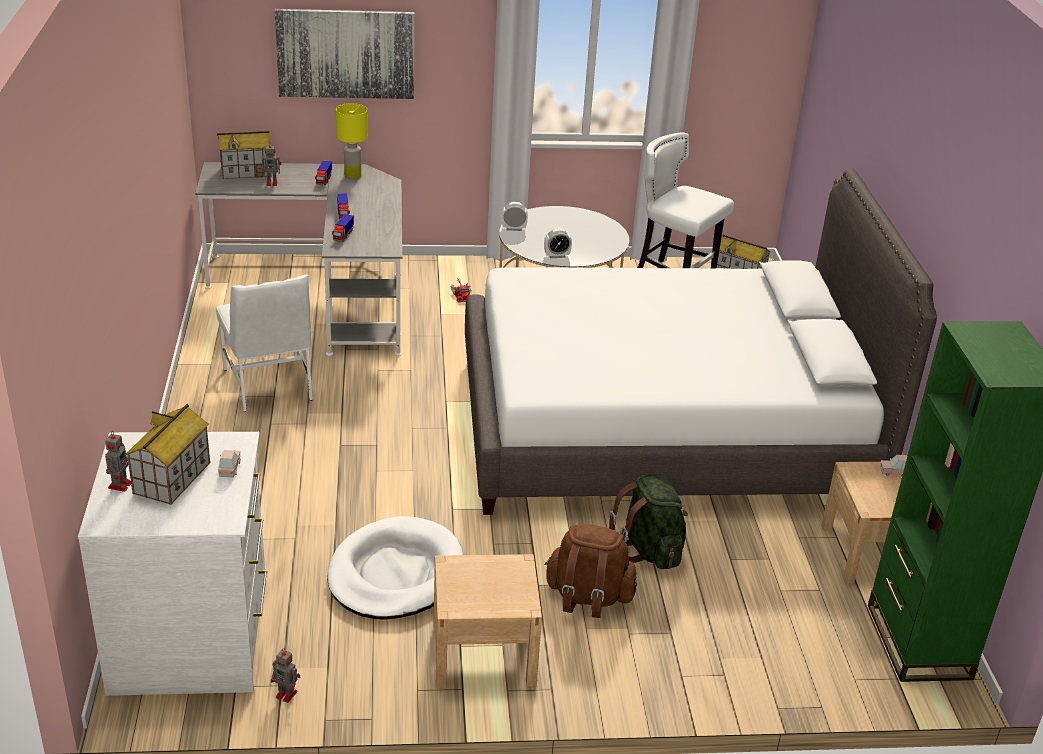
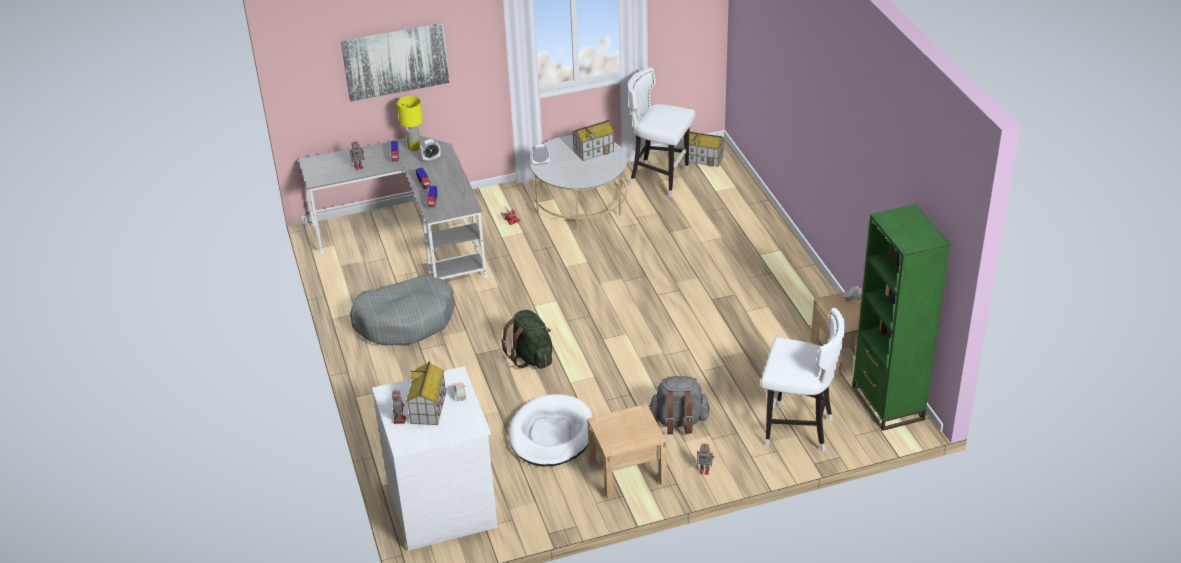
camera: 10 degrees left, 5 degrees up
(246, 171) = (334, 160): toy house -> toy house (593, 151)
(269, 385) = (405, 320): white chair -> grey dog bed
(287, 695) = (519, 524): toy robot -> toy robot (705, 470)
(557, 256) = (580, 180): alarm clock -> alarm clock (431, 159)
(588, 597) = (678, 422): brown backpack -> grey backpack
(649, 550) = (707, 381): green backpack -> green backpack (531, 357)
(662, 429) = (688, 294): white bed -> none
(765, 650) = (797, 430): none -> white stool

